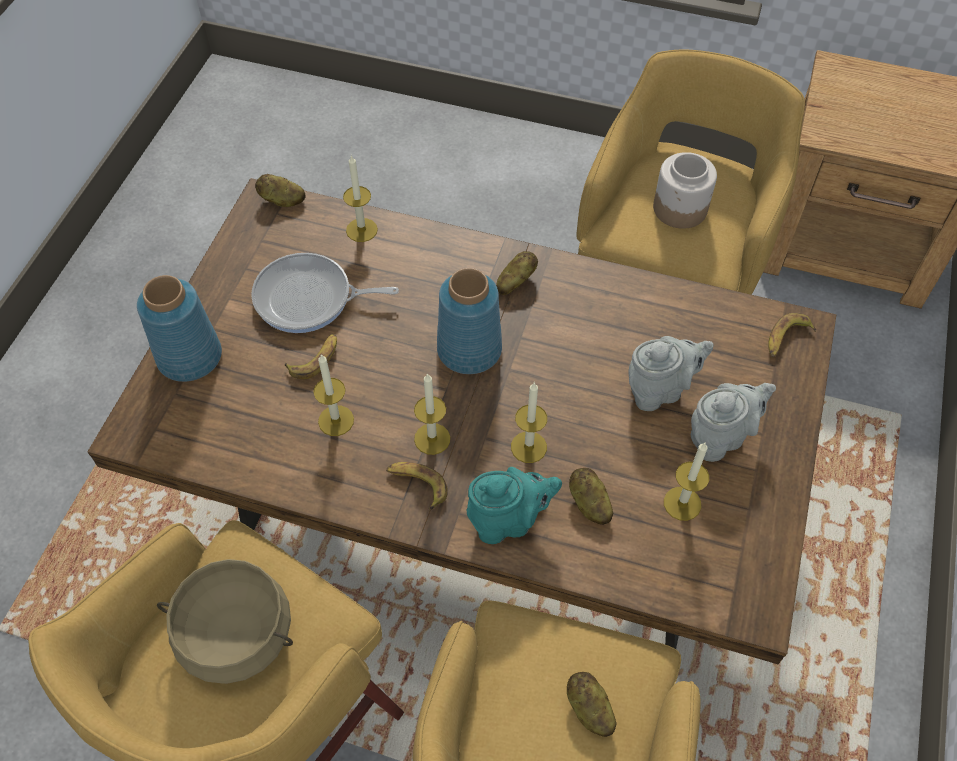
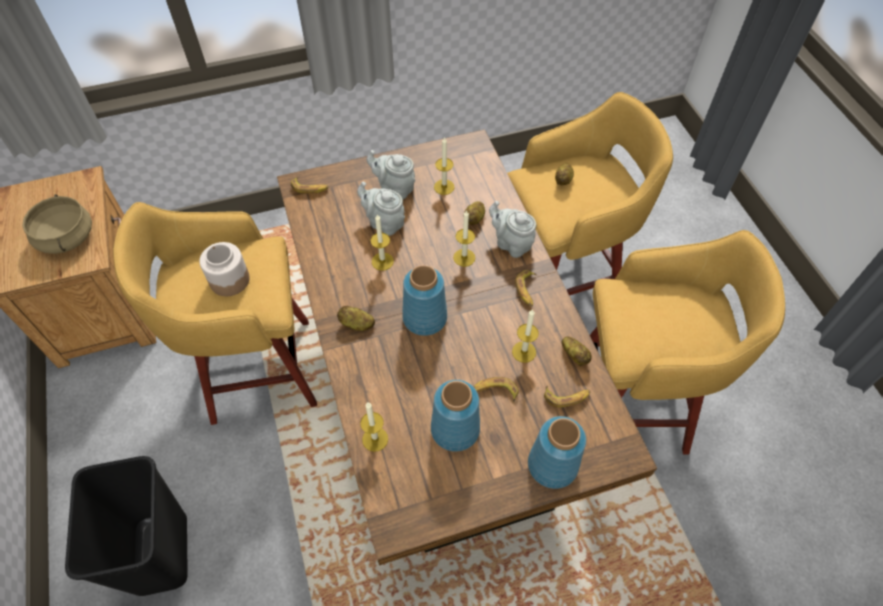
camera: 125 degrees left, 0 degrees up
(235, 634) = (662, 321): beige cooking pot -> beige cooking pot (67, 237)
(243, 423) = (566, 397): none -> banana
(282, 200) = (384, 515): potato -> potato (575, 355)
(309, 299) = (455, 428): frying pan -> blue vase
(432, 439) = (495, 300): candle -> candle (382, 261)
(496, 195) = (160, 552): none -> black trash can
(508, 521) = (511, 244): turquoise teapot -> grey teapot

